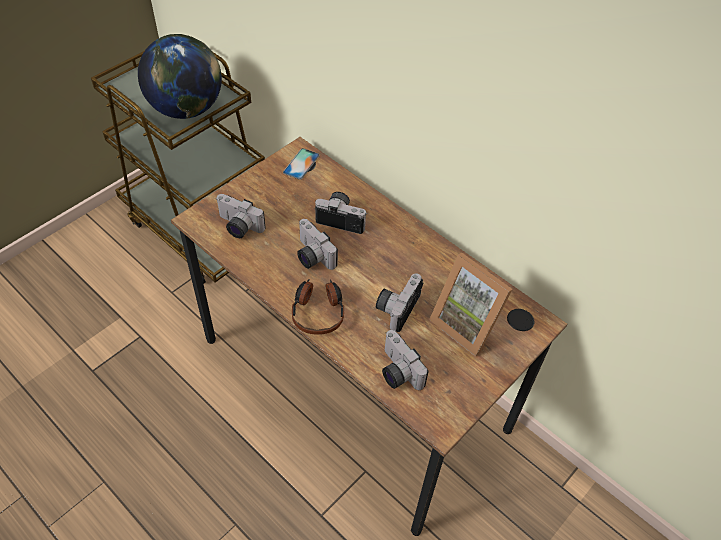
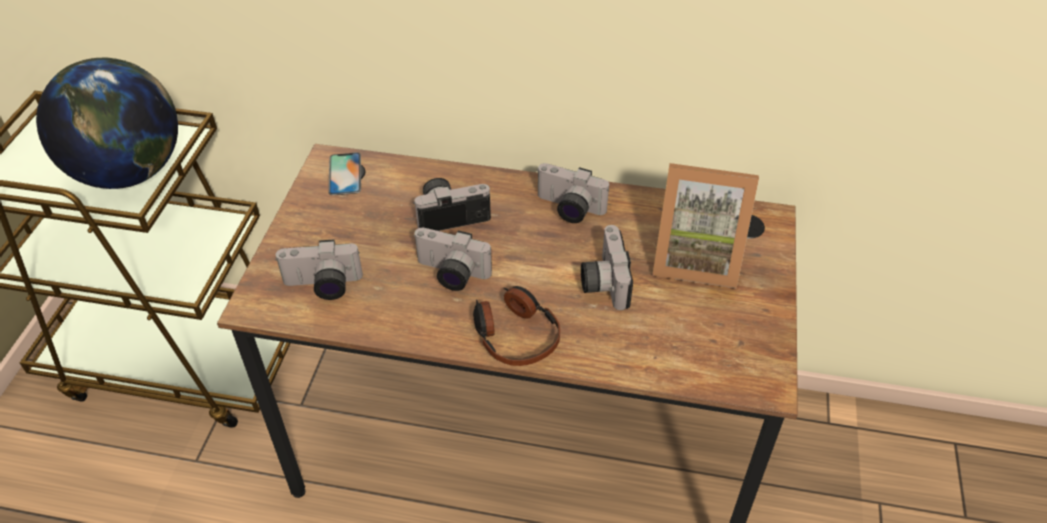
camera: 30 degrees left, 5 degrees down
(396, 371) = (666, 353): camera -> camera (568, 209)

